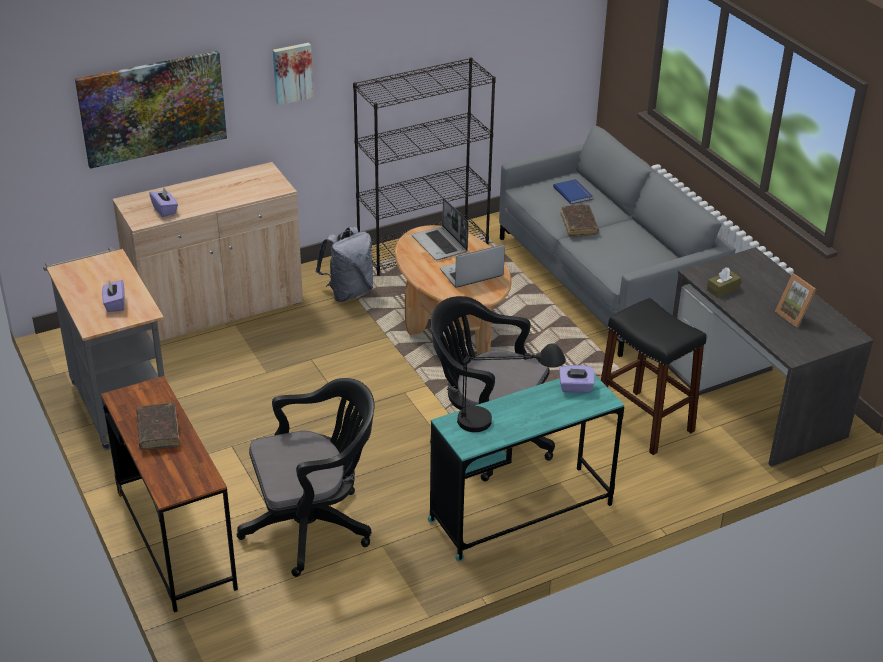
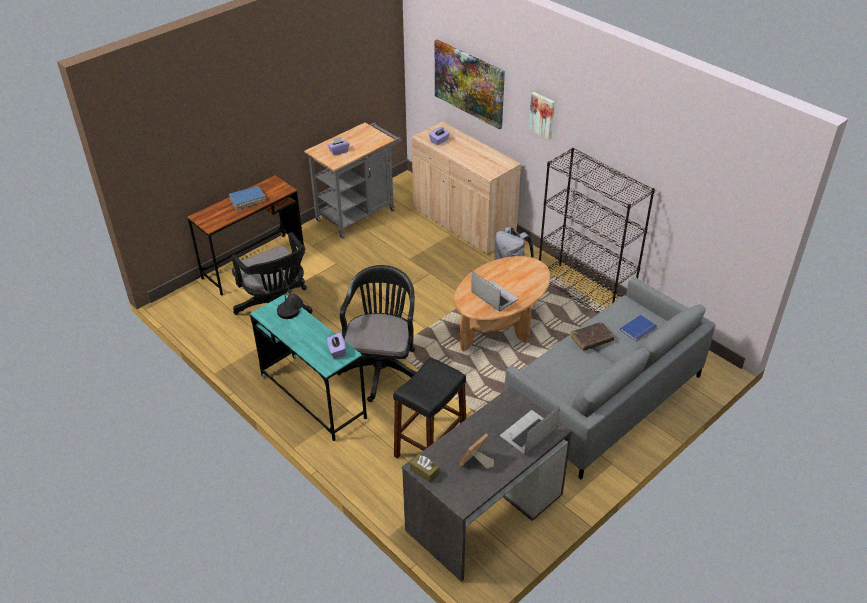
camera: 75 degrees right, 5 degrees up
(158, 431) = (248, 200): brown book -> blue book
(440, 245) = (522, 275): laptop -> laptop (528, 434)
(722, 289) = (495, 415): brown tissue box -> brown tissue box (424, 472)

